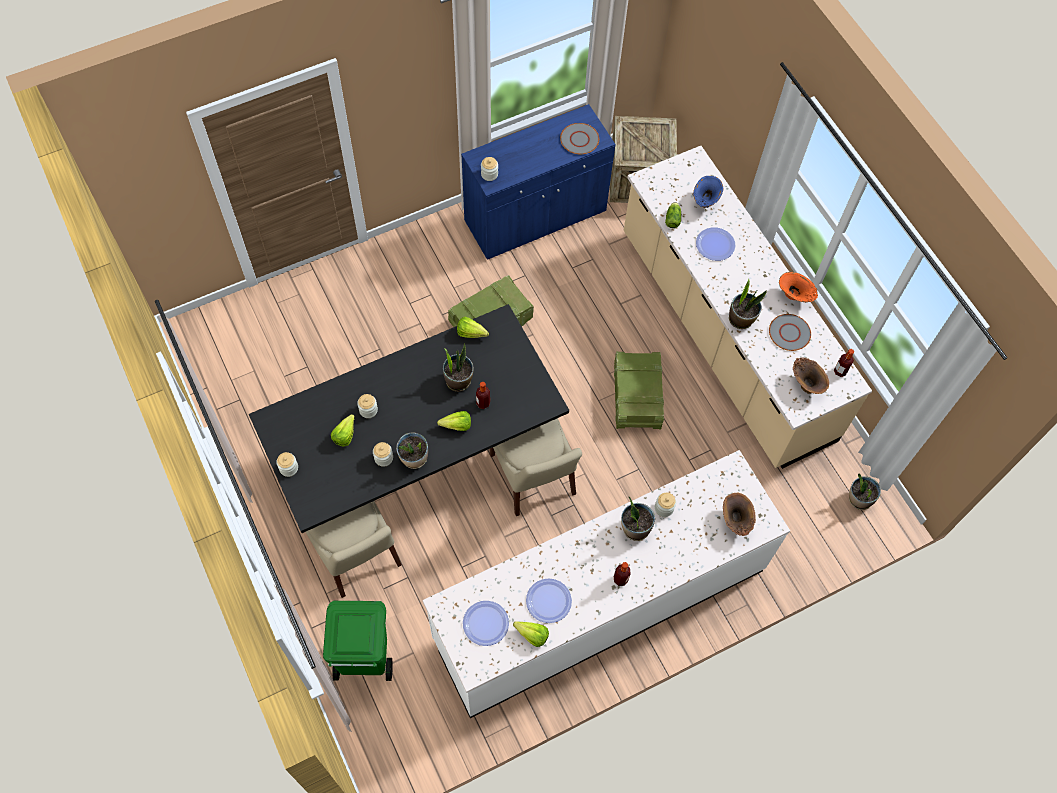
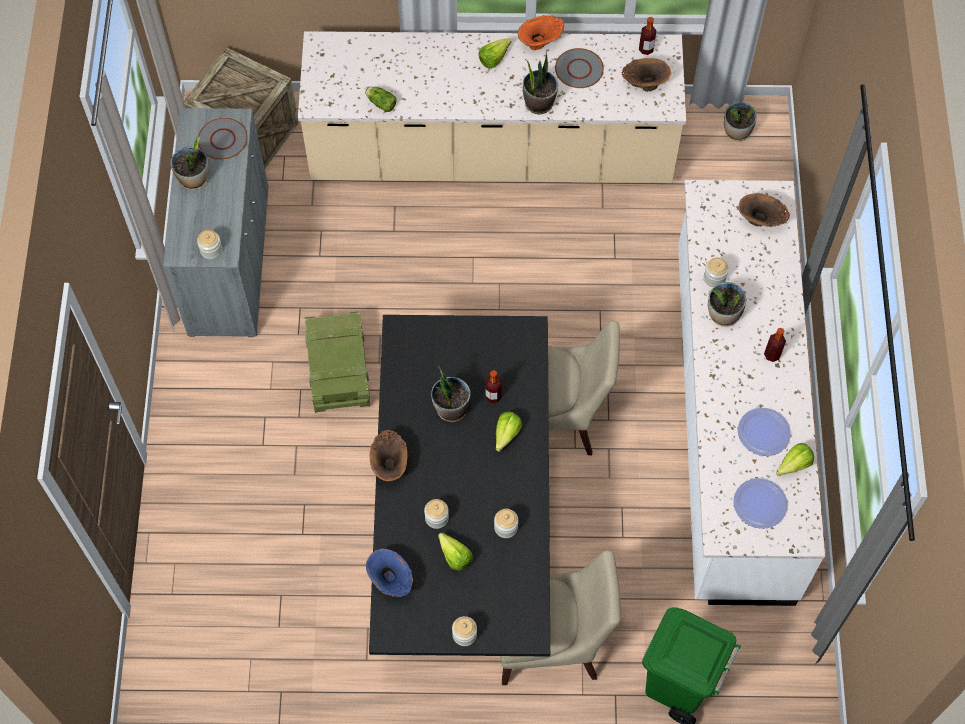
camera: 60 degrees left, 0 degrees up
(394, 362) = (390, 465): none -> brown vase
(414, 458) = (523, 496): potted plant -> potted plant (194, 179)
(473, 334) = (401, 367): lettuce -> lettuce (496, 57)
(535, 217) = (229, 261): blue cabinet -> grey cabinet
(637, 398) = (517, 271): crate -> none
(704, 202) = (378, 63): blue vase -> blue vase (390, 581)
(715, 245) = (437, 81): plate -> none

